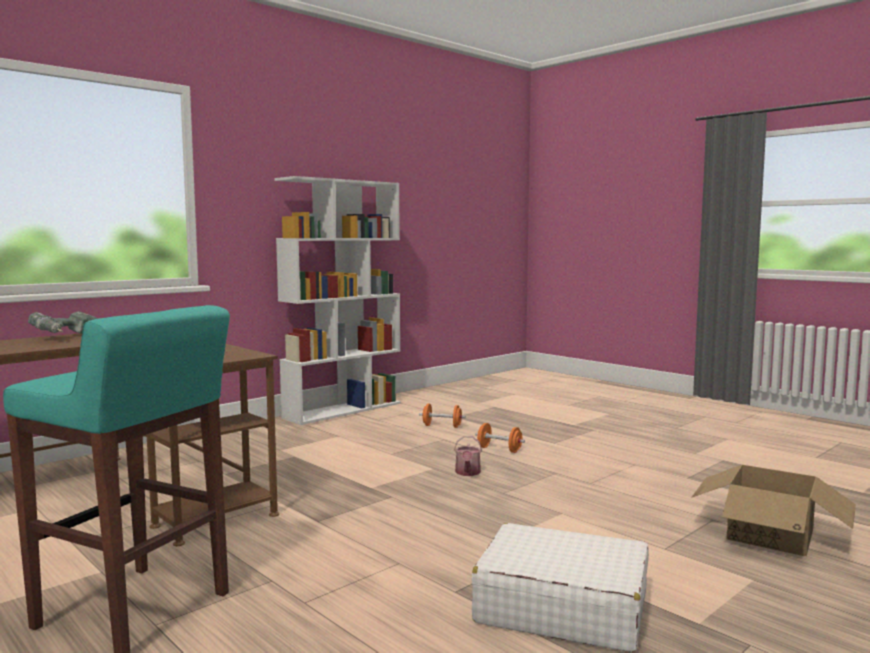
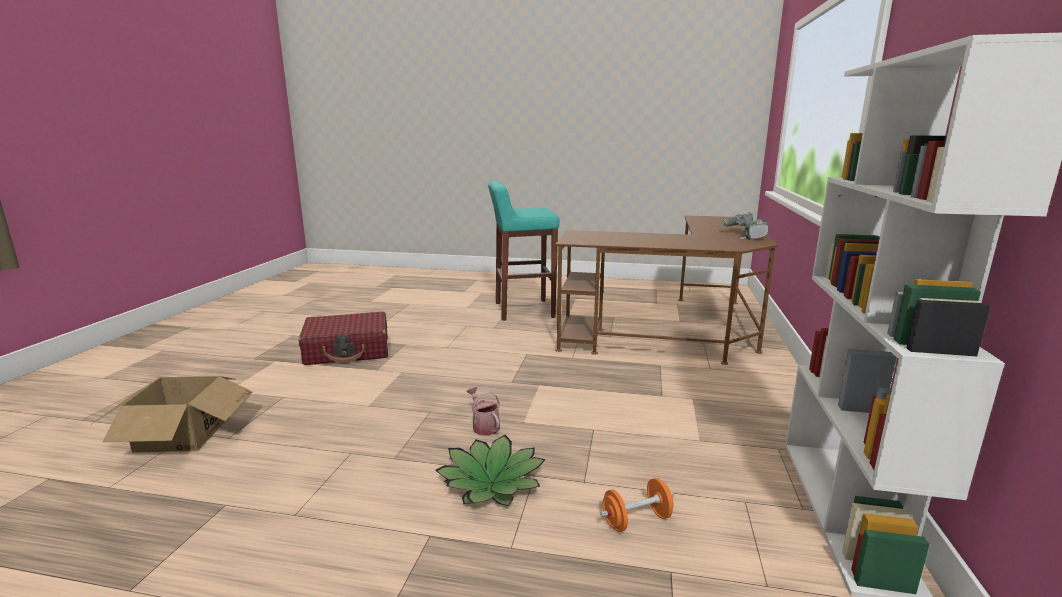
camera: 145 degrees right, 10 degrees up
(499, 449) = (491, 483): orange dumbbell -> potted plant
(561, 607) = (348, 350): white suitcase -> red suitcase

